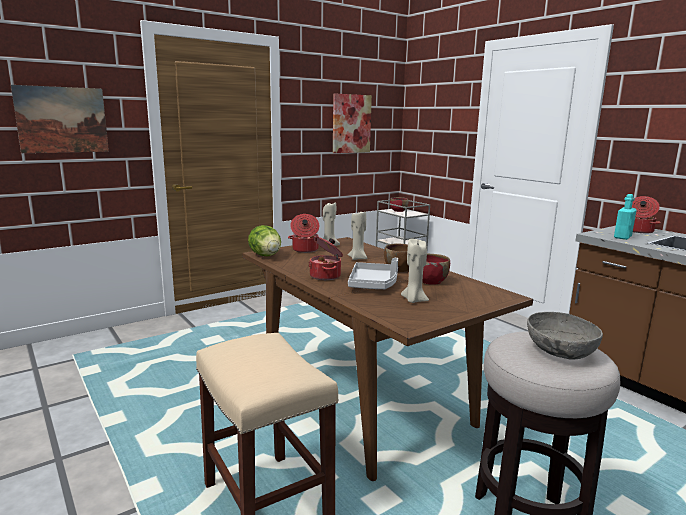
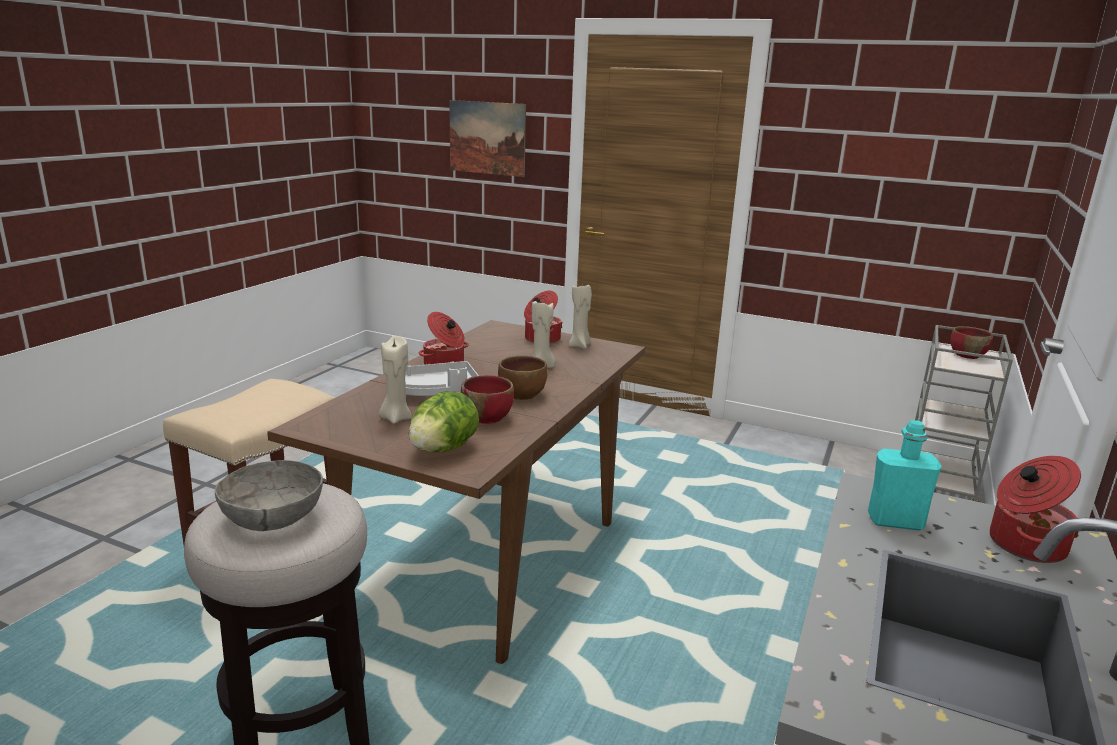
camera: 60 degrees right, 5 degrees up
(266, 256) = (490, 329): lettuce -> lettuce (443, 449)
(351, 124) = (908, 170): picture -> none

